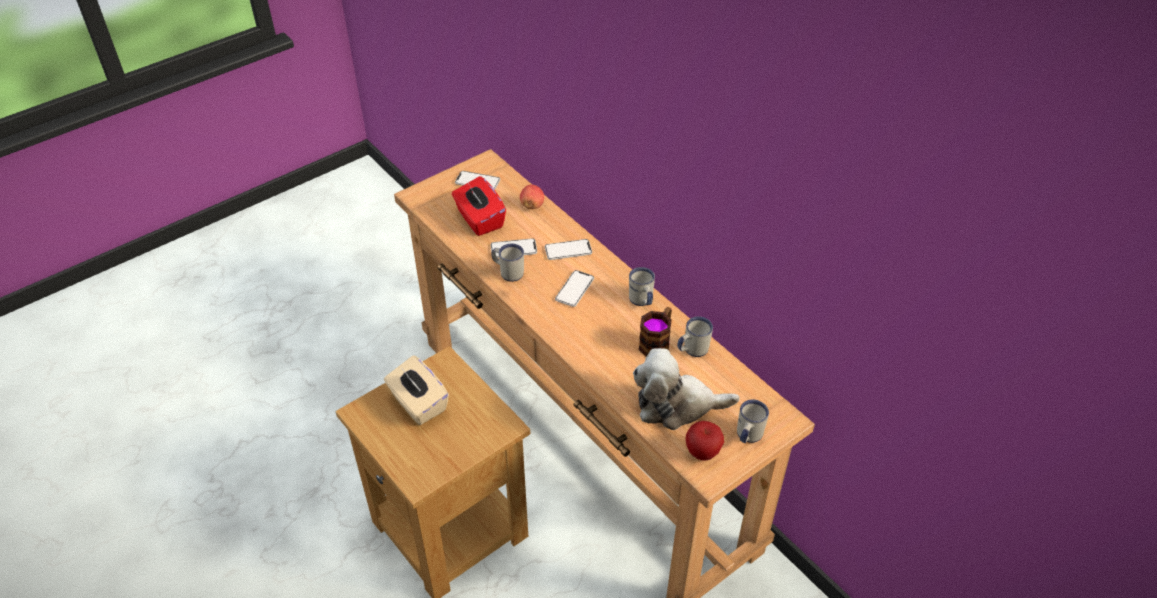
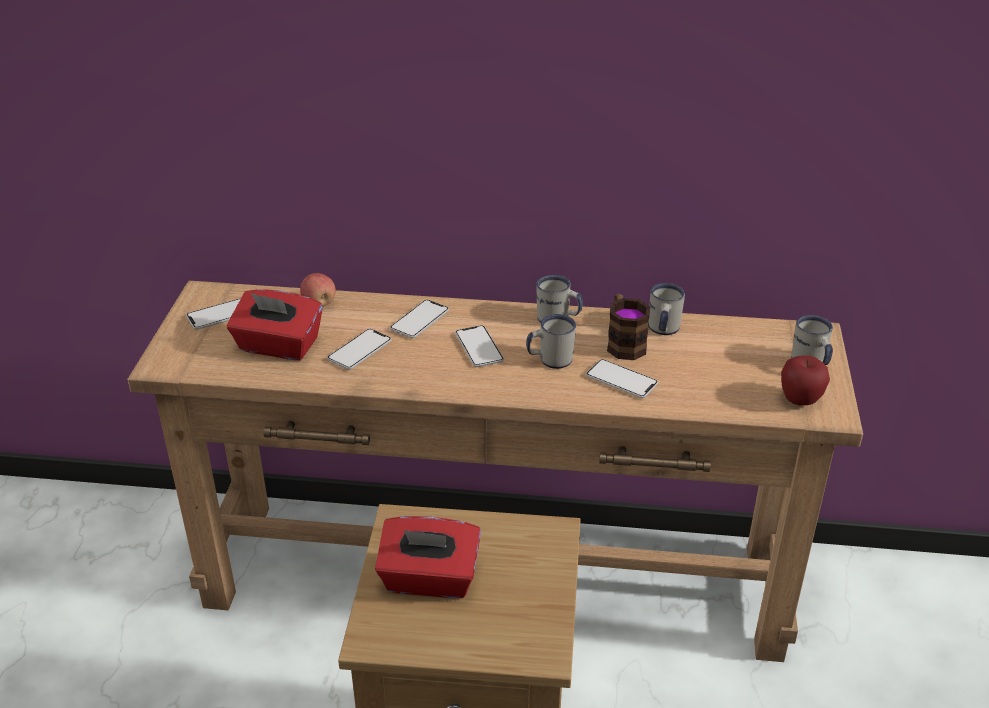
camera: 45 degrees left, 10 degrees down
(418, 404) = (429, 580): beige tissue box -> red tissue box
(508, 272) = (386, 372): white mug -> white mug (549, 360)
(620, 364) = (621, 380): none -> phone
(677, 405) = (720, 379): plush toy -> none

